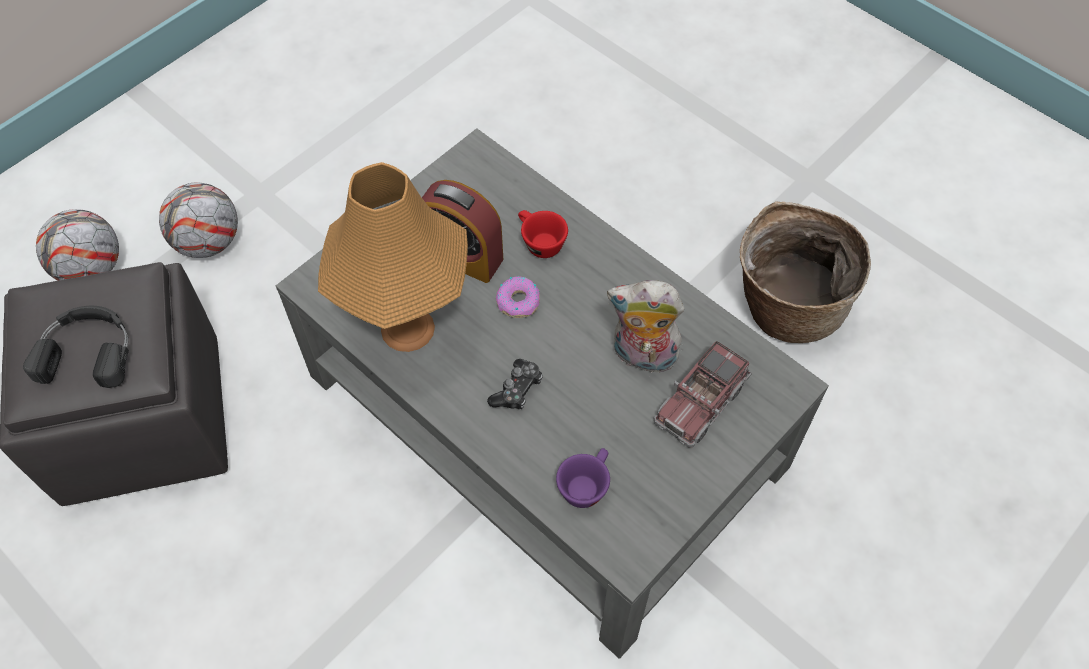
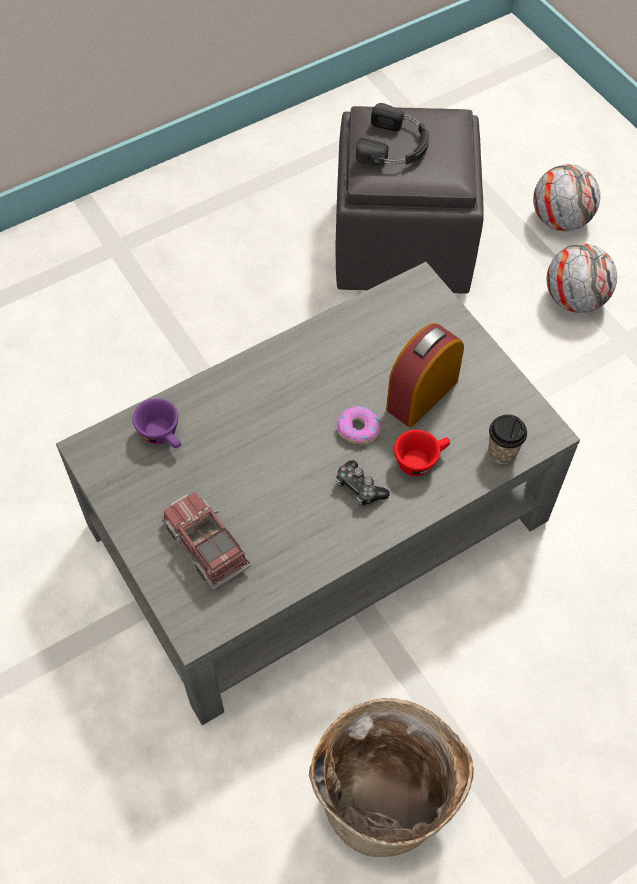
camera: 105 degrees right, 0 degrees up
(407, 328) = (355, 343): orange table lamp -> none
(509, 181) = (502, 452): none -> cup
(517, 390) = (268, 408): game controller -> game controller (359, 488)
(642, 357) = (269, 512): plush toy -> none

